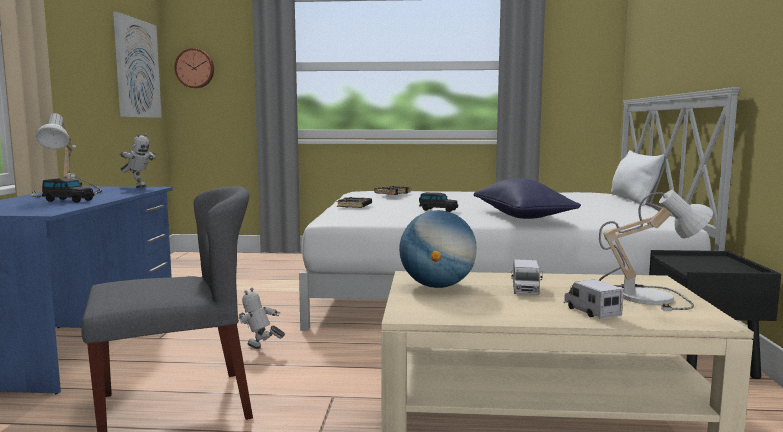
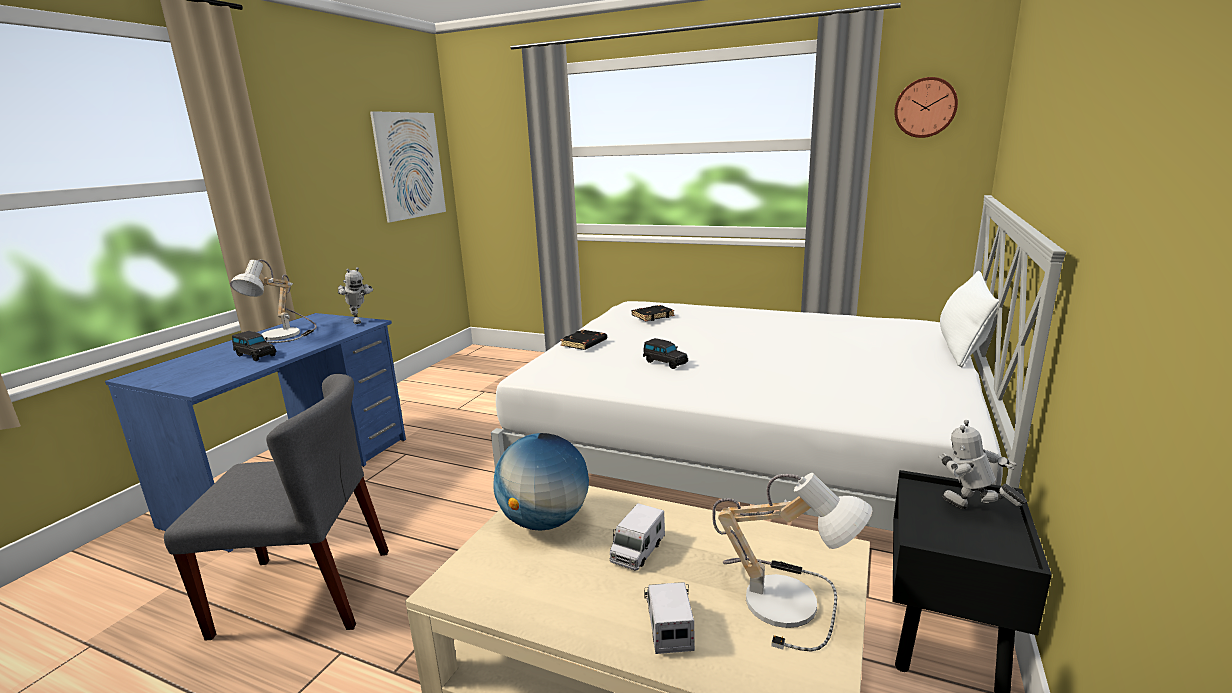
camera: 20 degrees right, 10 degrees up
(195, 68) = (477, 156): wall clock -> wall clock (925, 108)
(261, 350) = (438, 516): toy robot -> toy robot (971, 513)
(522, 216) = (753, 388): blue pillow -> none

